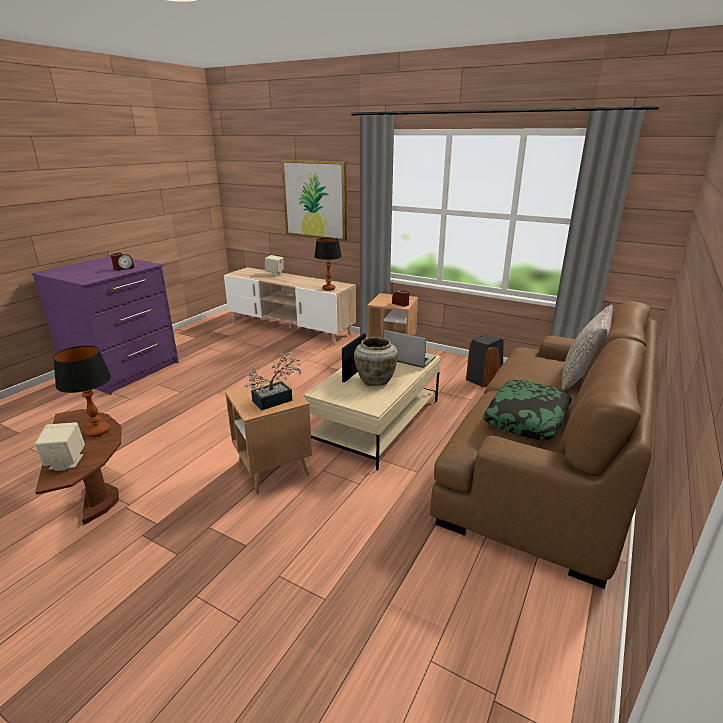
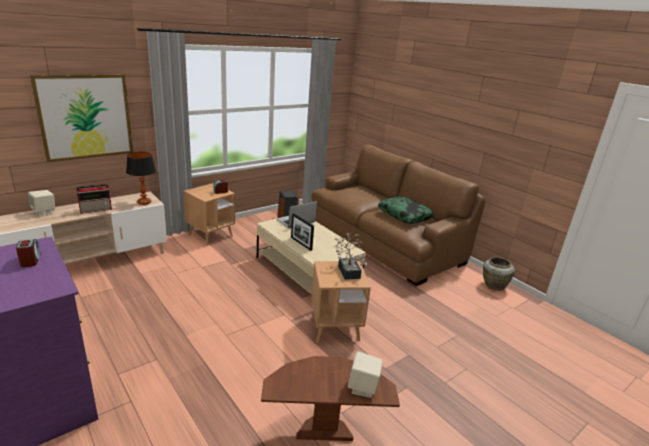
camera: 70 degrees left, 0 degrees up
(97, 431) = (319, 369): table lamp -> none
(296, 282) = (96, 209): none -> radio
(375, 380) = (318, 240): beige vase -> beige vase (493, 285)
(580, 377) = (372, 191): grey pillow -> none

